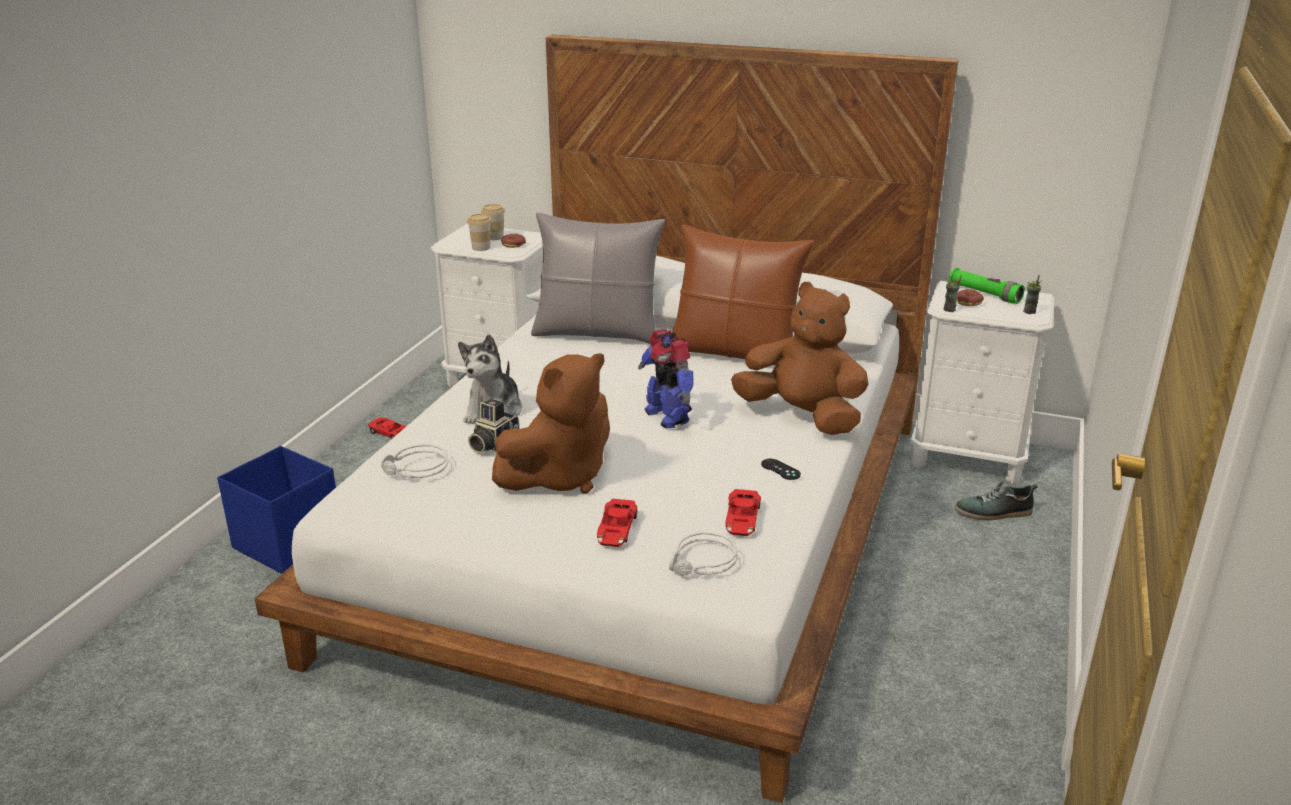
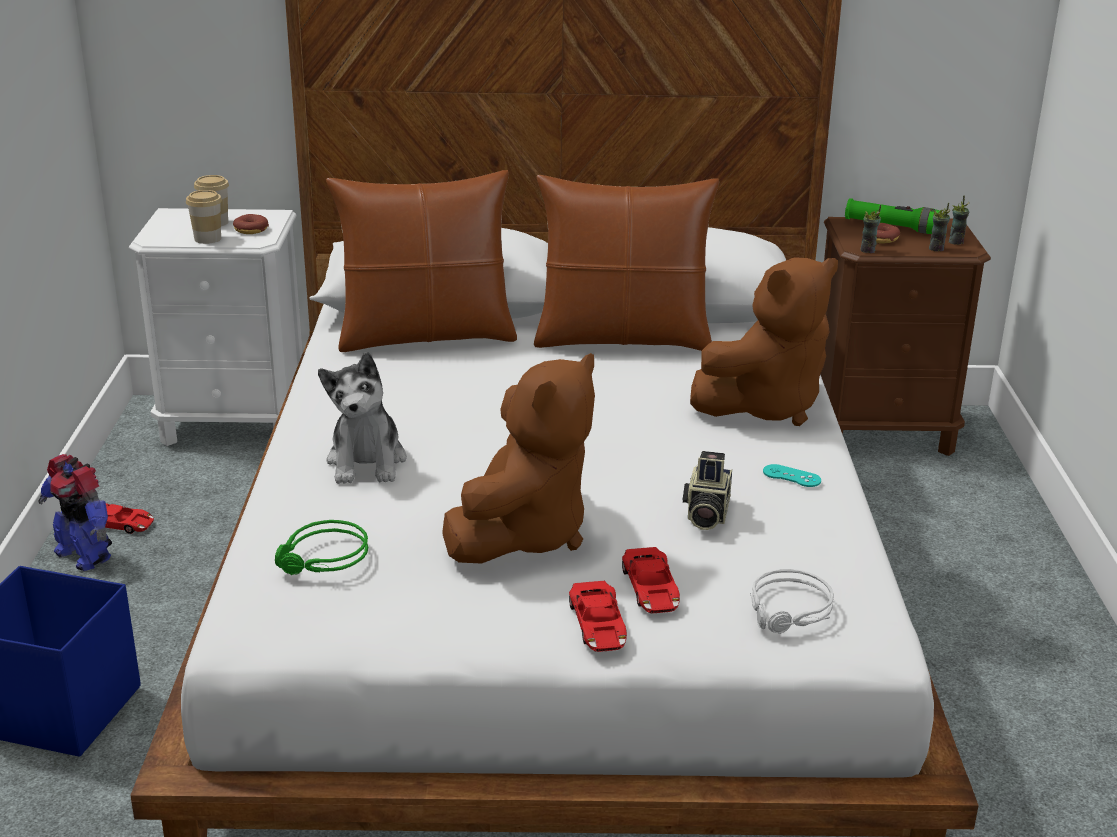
camera: 20 degrees left, 0 degrees up
(415, 469) = (323, 559): grey headphones -> green headphones
(492, 444) = (404, 505): camera -> camera (705, 514)
(597, 333) = (426, 336): grey pillow -> brown pillow
(667, 416) = (604, 431): toy robot -> toy robot (84, 554)
(742, 519) = (794, 546): red toy car -> red toy car (598, 625)
(780, 469) = (791, 476): black game controller -> turquoise game controller
(802, 416) = (765, 406): brown plush toy -> brown plush toy turned 135 degrees clockwise
(969, 457) = (882, 432): white nightstand -> brown nightstand
(994, 512) = (949, 493): shoe -> none
(1008, 315) = (936, 249): none -> cup

